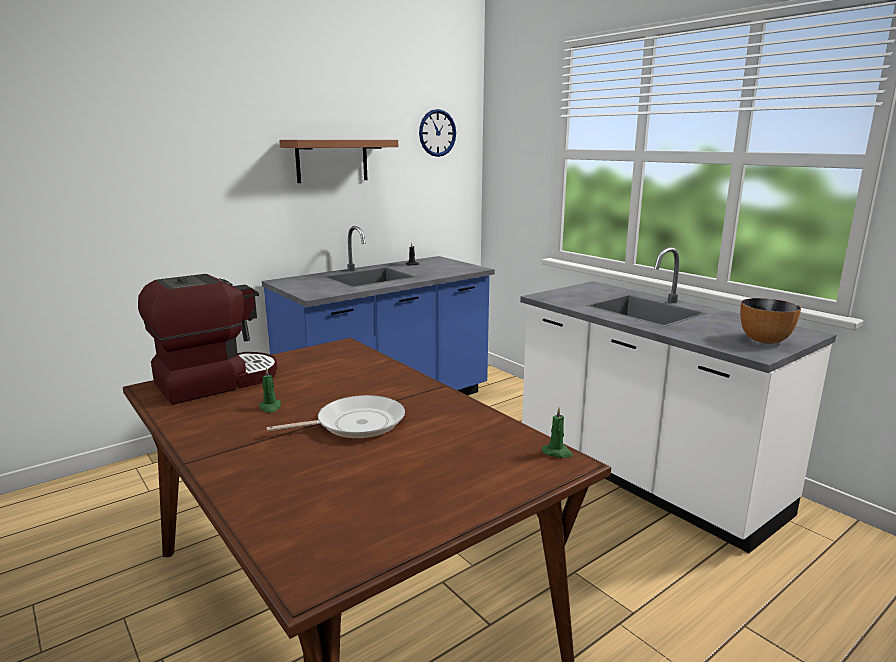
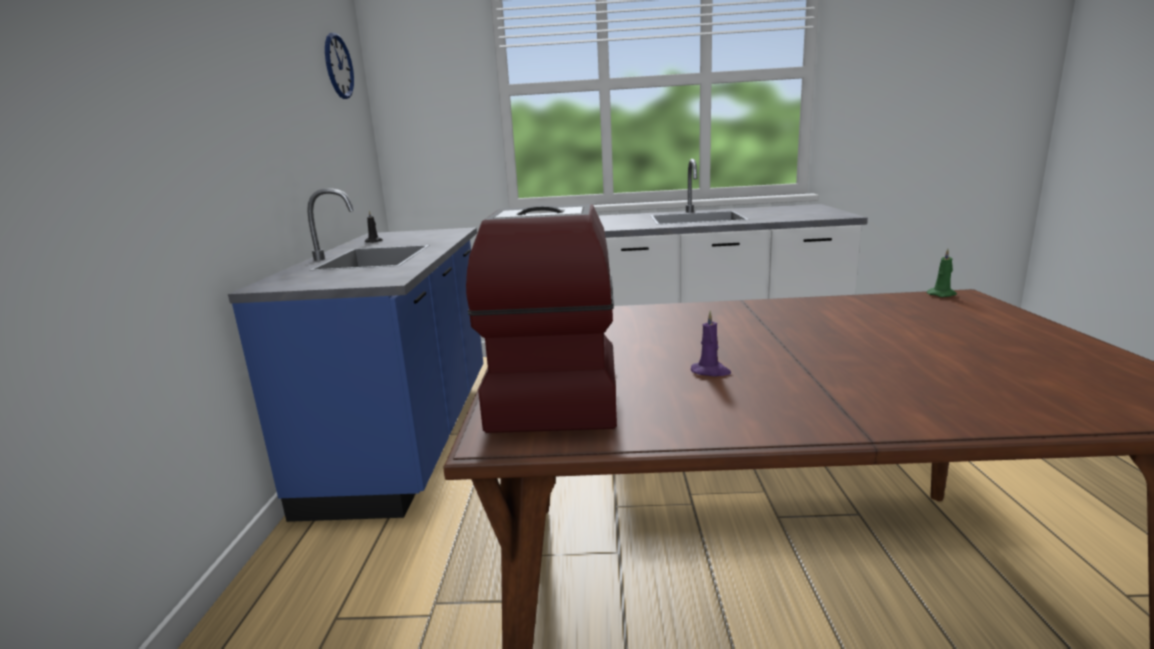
camera: 50 degrees left, 0 degrees up
(270, 407) = (711, 371): green candle -> purple candle
(332, 160) = (261, 89): shelf -> none
(355, 424) = (812, 342): frying pan -> none
(764, 340) = (814, 211): bowl -> none

